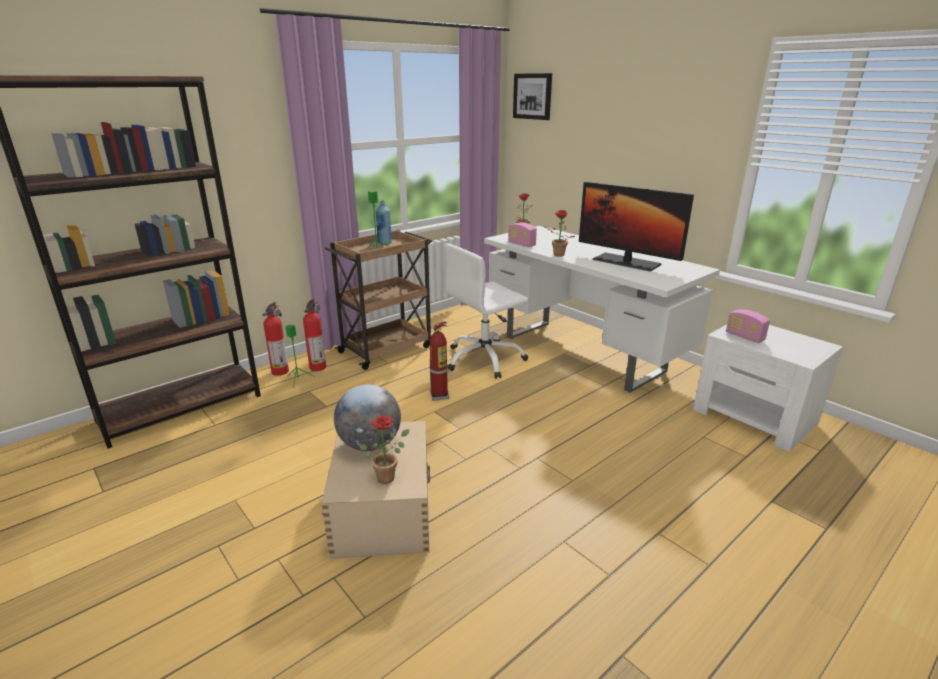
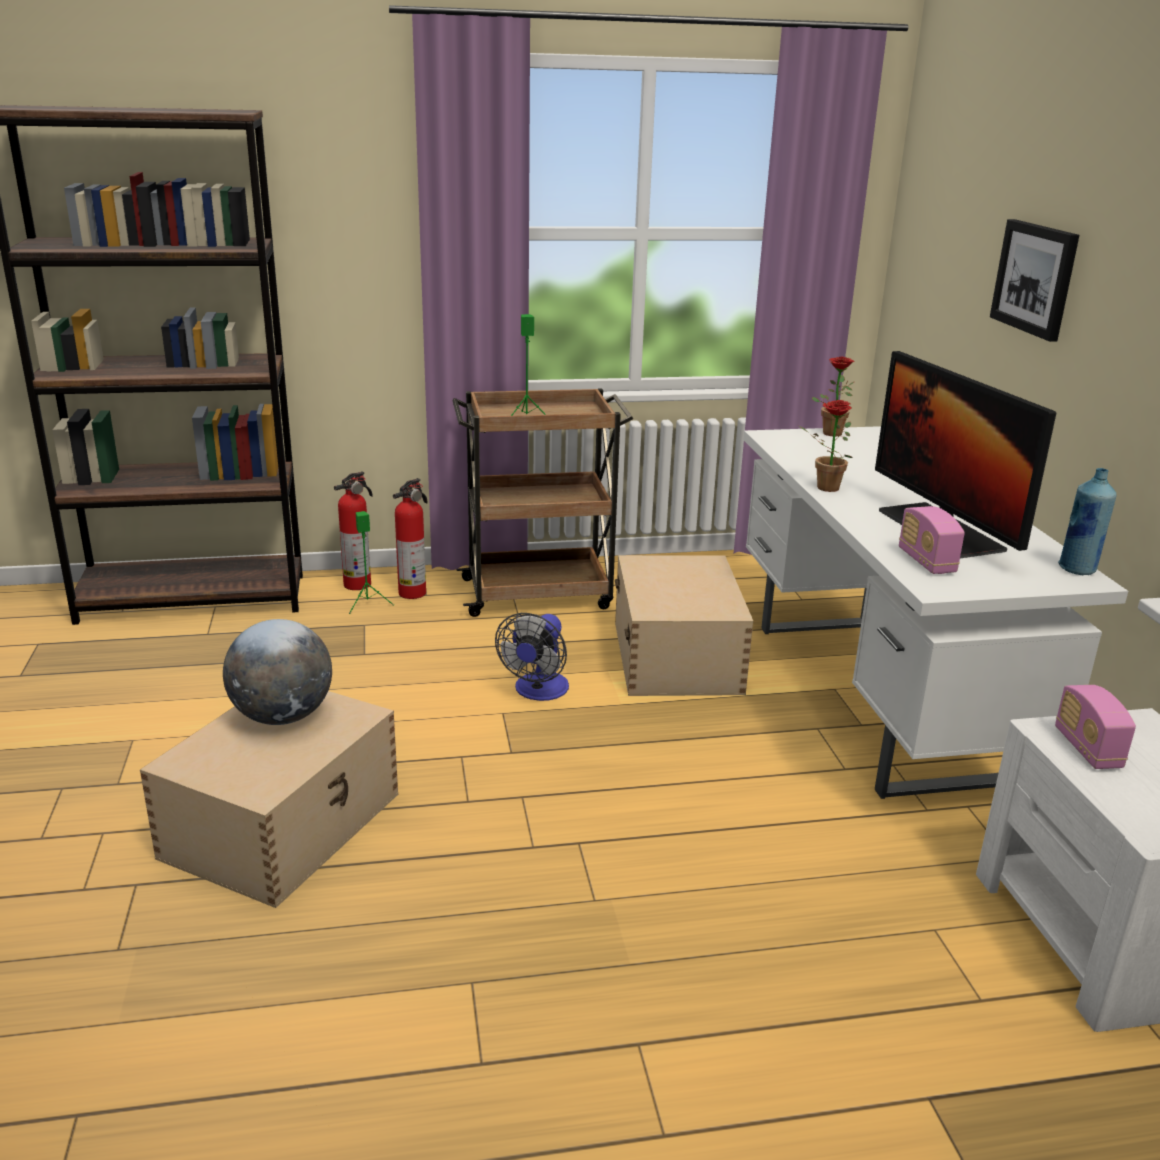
camera: 30 degrees right, 0 degrees up
(384, 243) = (560, 408): blue bottle -> blue bottle (1077, 569)
(388, 476) = (253, 767): potted plant -> none
(440, 395) = (538, 691): fire extinguisher -> fan
(484, 359) = (677, 656): white office chair -> beige storage box
(521, 244) = (791, 455): radio -> radio (926, 561)
(532, 96) = (934, 164): picture -> picture (1035, 278)

